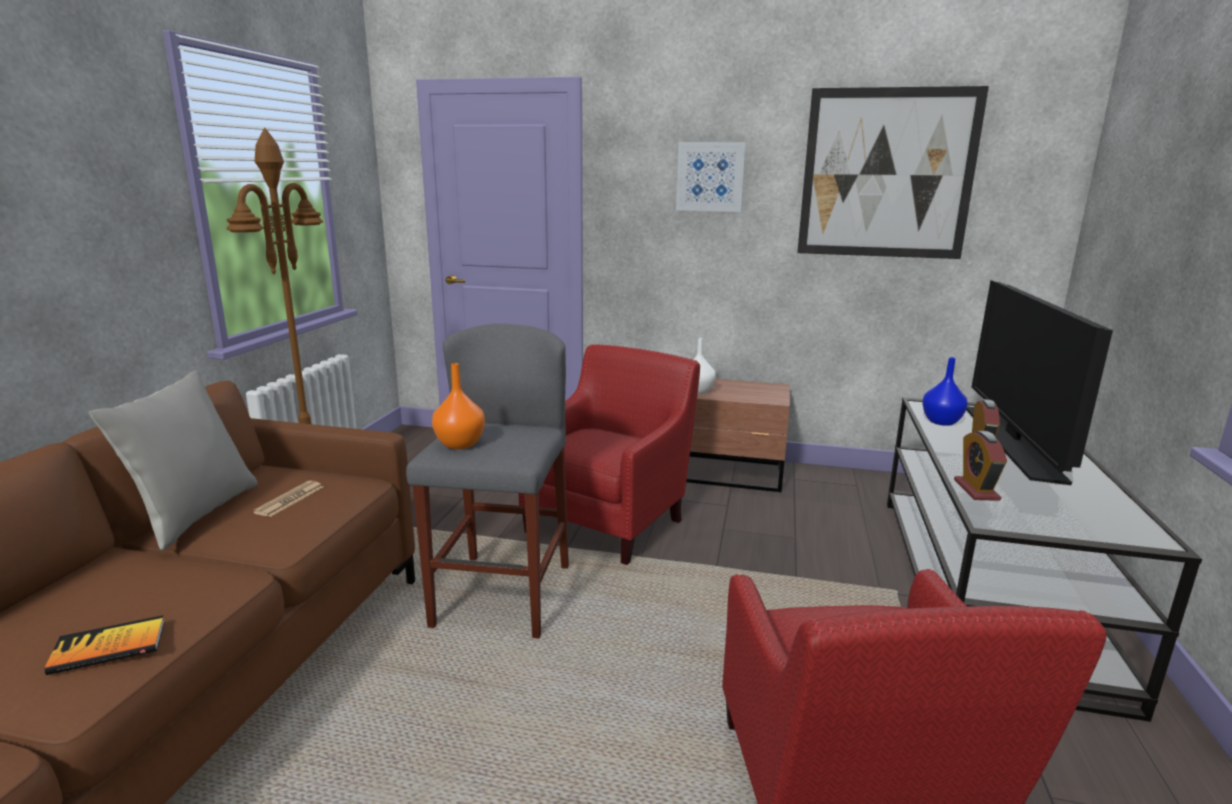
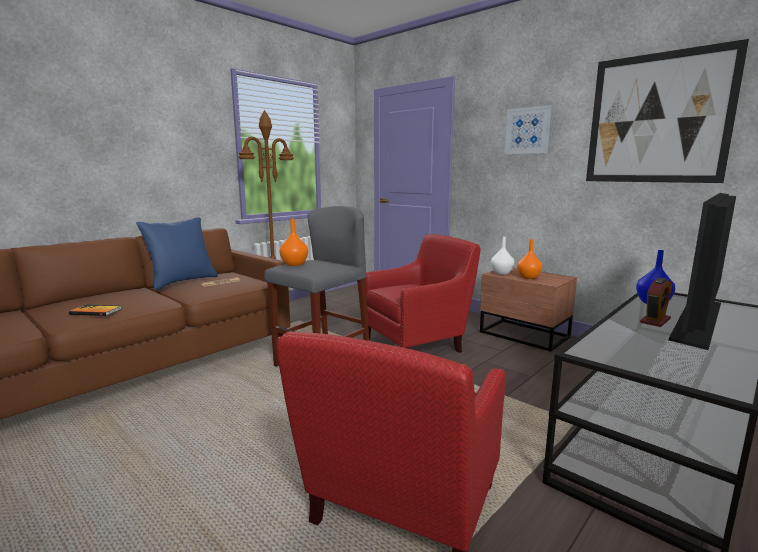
camera: 30 degrees right, 5 degrees down
(195, 514) = (182, 282): grey pillow -> blue pillow
(739, 394) = (529, 277): none -> orange vase
(976, 490) = (606, 337): alarm clock -> none

